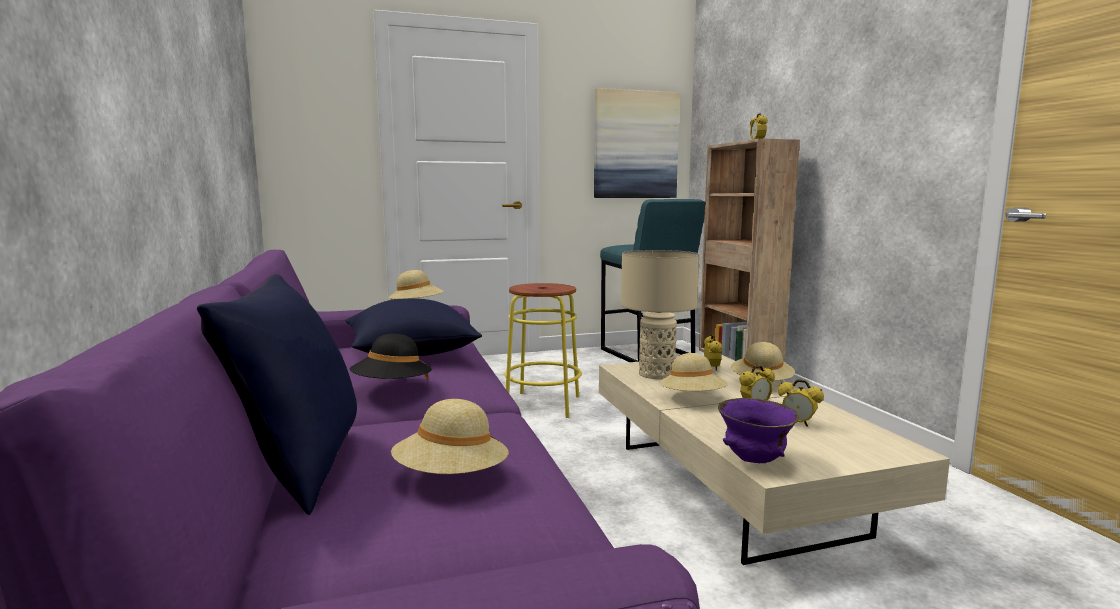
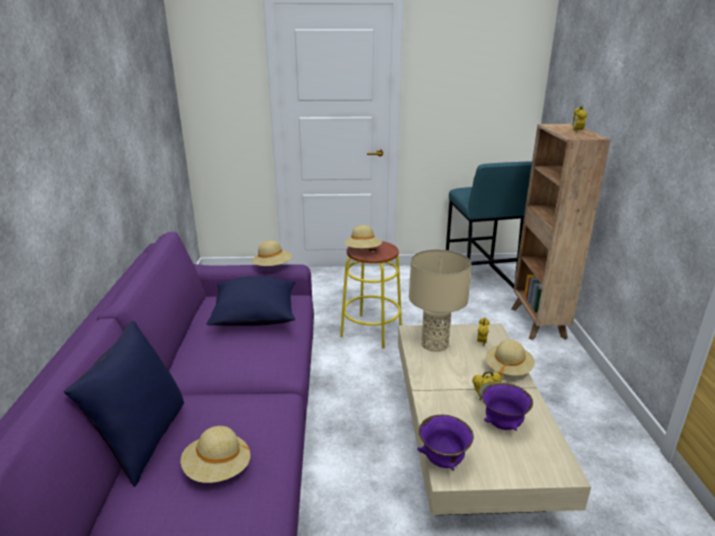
camera: 15 degrees right, 15 degrees up
(392, 388) = (224, 362): black hat -> none
(635, 145) = (490, 99): picture -> none
(692, 399) = (443, 381): beige hat -> beige hat (363, 251)
(798, 423) = (503, 424): alarm clock -> purple bowl

